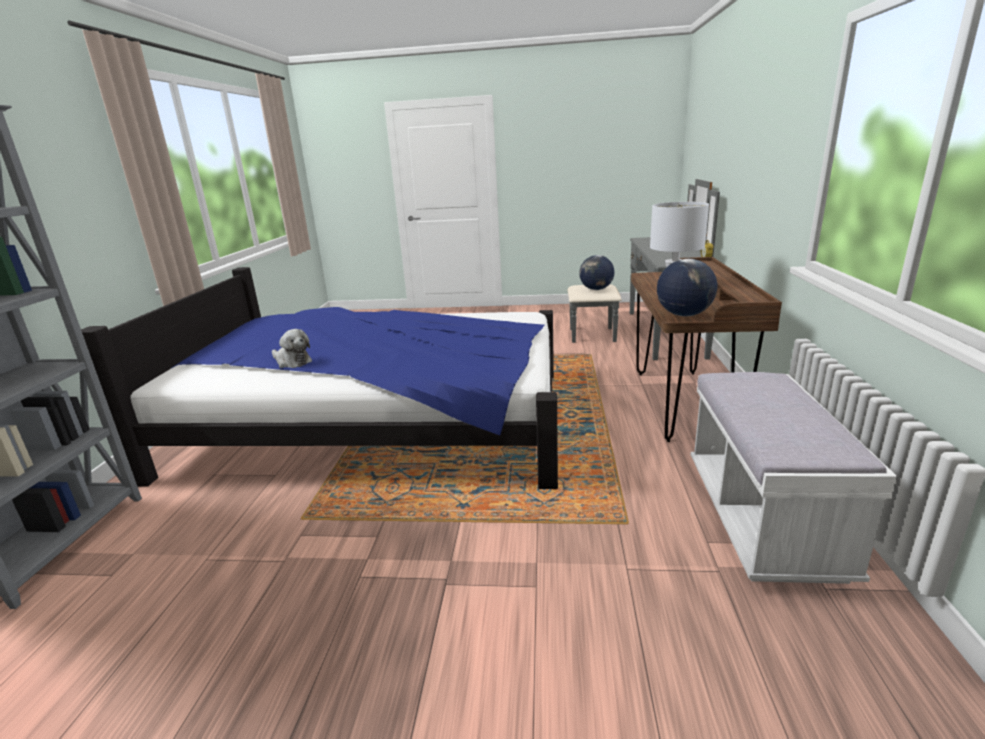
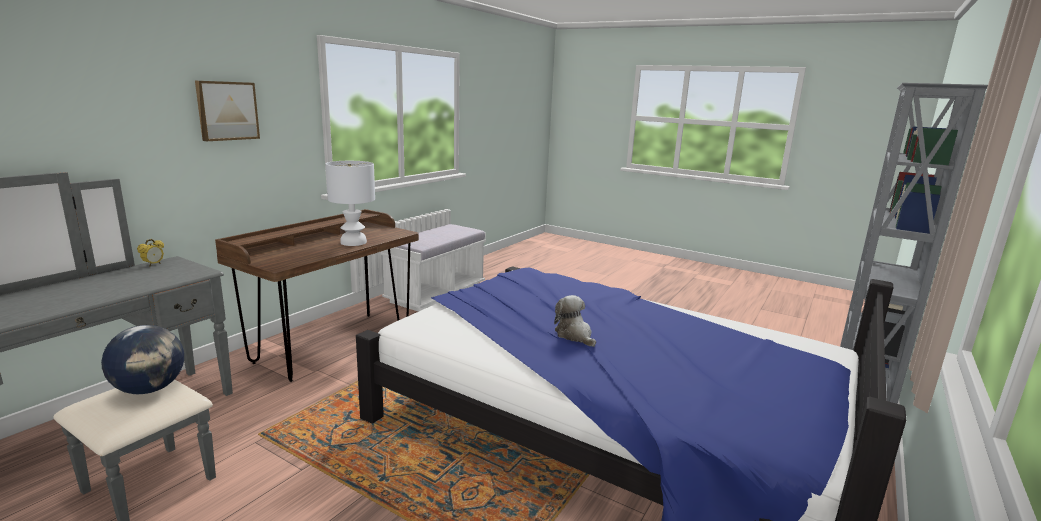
camera: 155 degrees left, 5 degrees down
(292, 362) = (695, 324): plush toy -> plush toy (574, 335)
(683, 315) = (395, 232): globe -> none
(770, 140) = (227, 110): none -> picture

